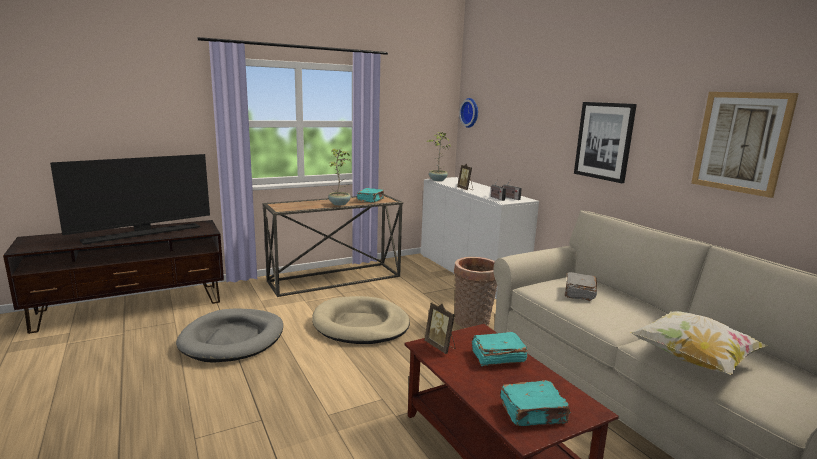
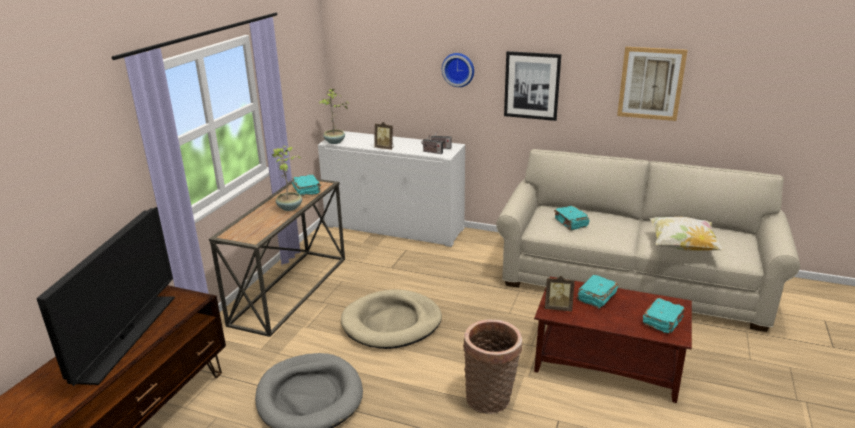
camera: 40 degrees left, 10 degrees up
(471, 112) = (349, 59): wall clock -> wall clock (458, 69)
(473, 323) = (467, 277): basket -> basket (491, 399)
(579, 293) = (571, 223): grey book -> turquoise book

